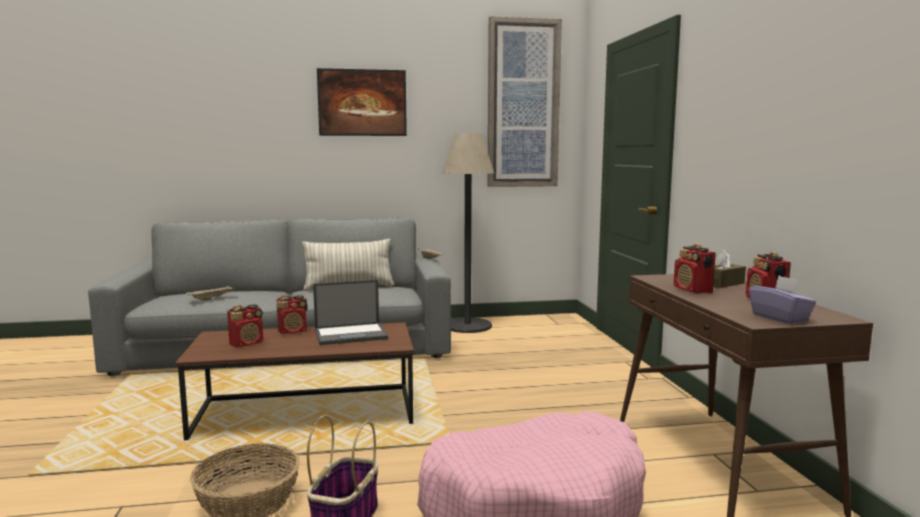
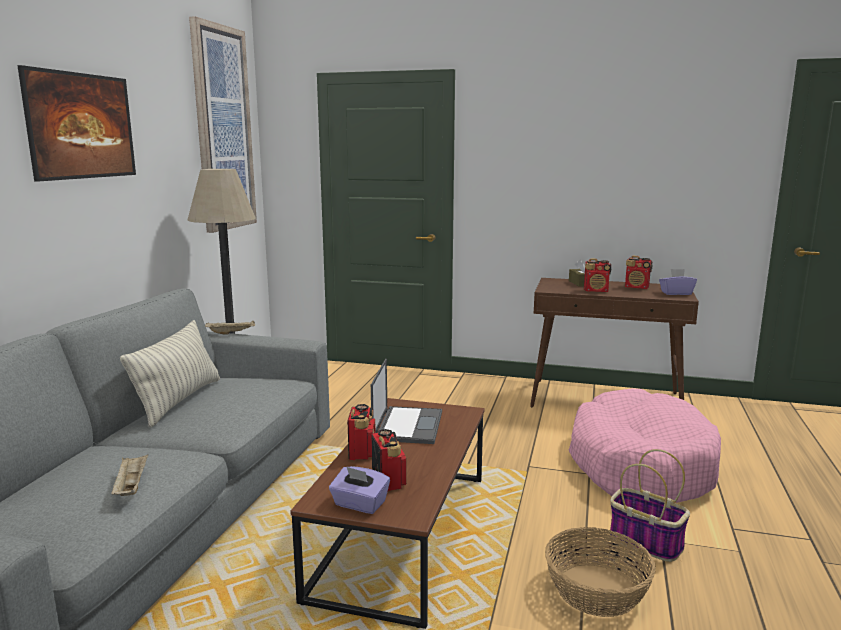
camera: 65 degrees left, 5 degrees up
(211, 342) = (359, 504): none -> purple tissue box

